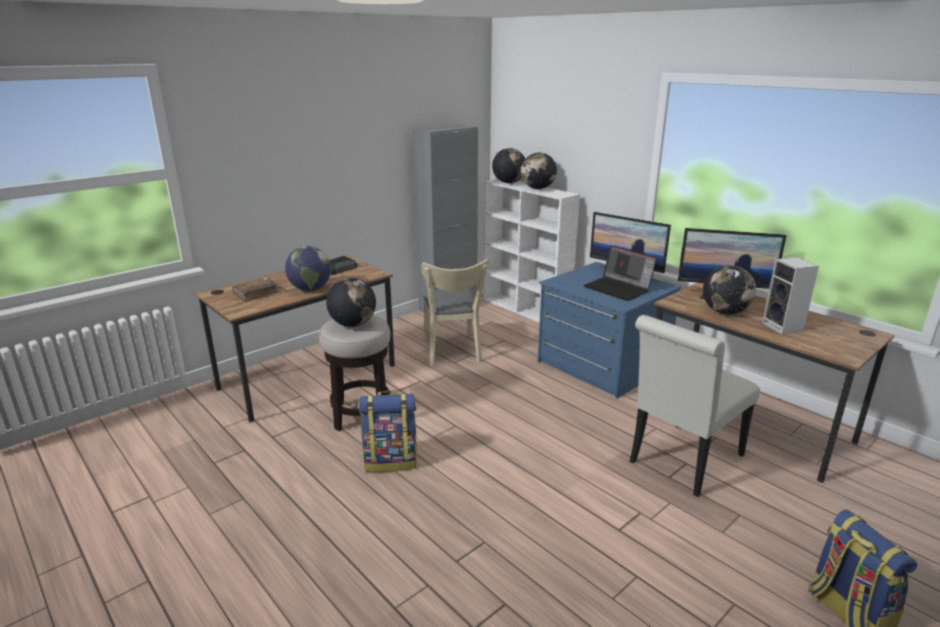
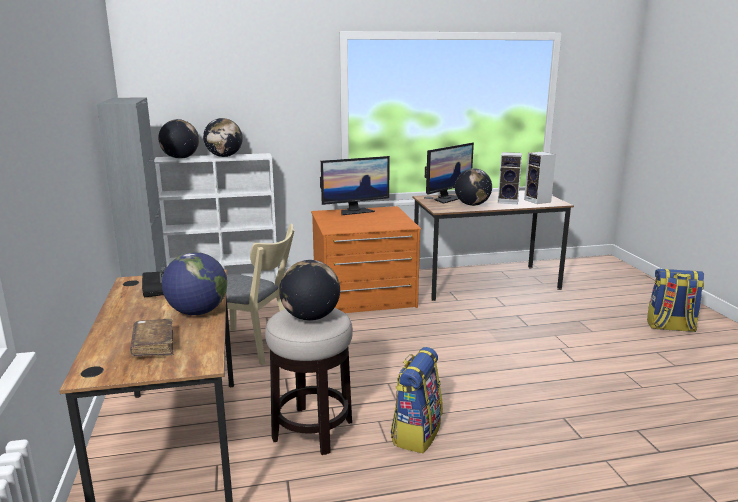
camera: 60 degrees left, 5 degrees down
(601, 365) = (364, 296): blue dresser -> orange dresser
(619, 289) = (377, 219): laptop -> none
(682, 462) = (514, 316): white chair -> none
(826, 343) = (538, 201): none -> speaker

